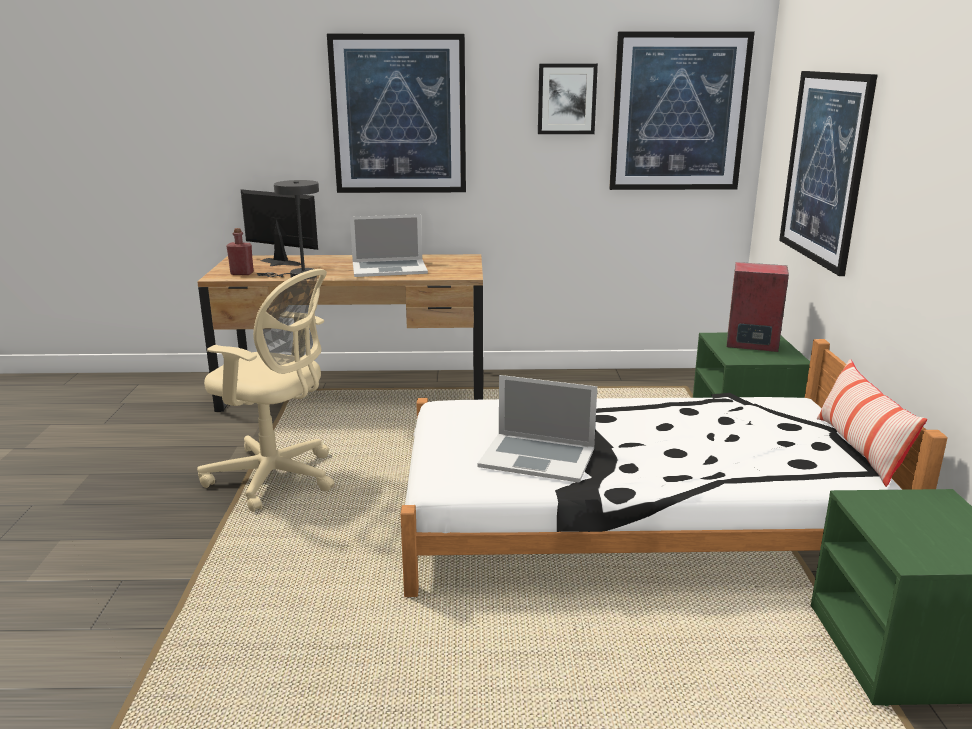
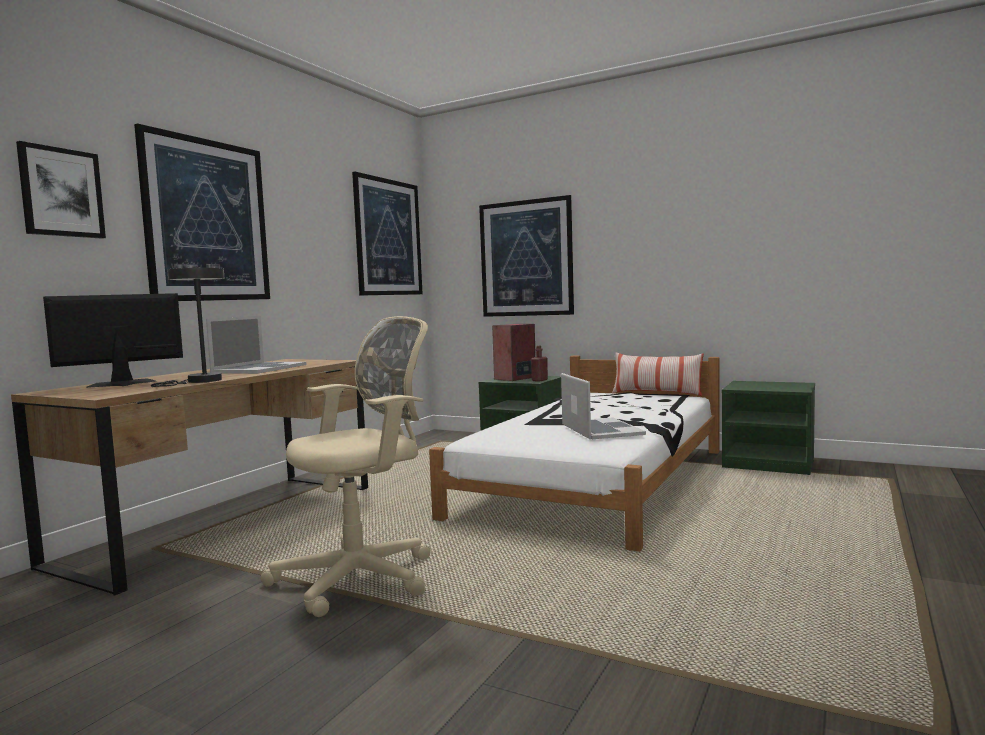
camera: 60 degrees left, 15 degrees down
(242, 273) = (122, 391): red bottle -> red bottle (539, 380)
(537, 457) = (601, 429): laptop -> laptop turned 60 degrees counterclockwise
(566, 99) = (328, 220): picture -> picture (61, 192)

